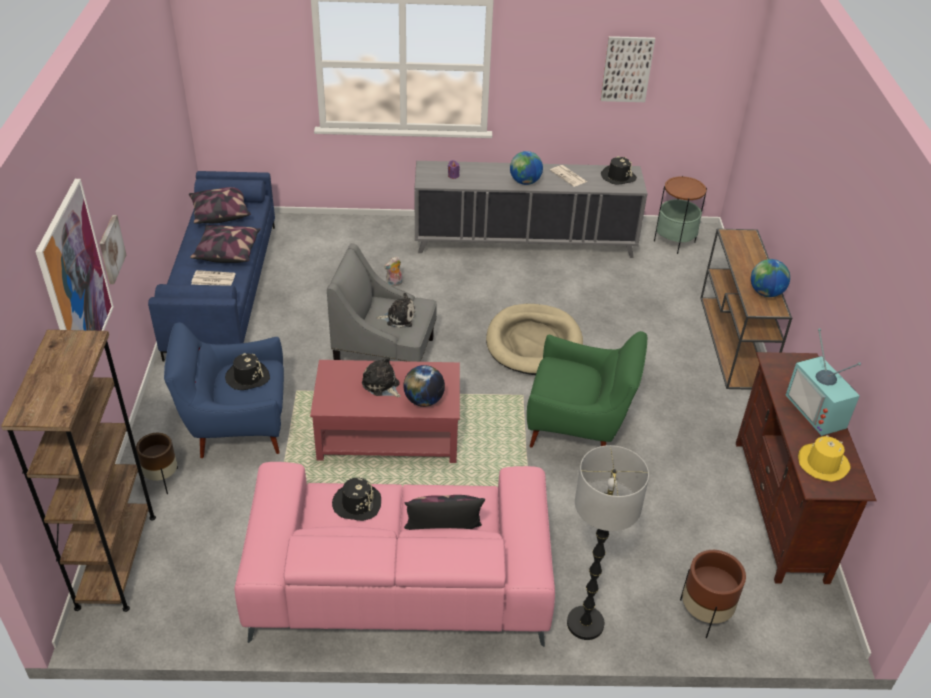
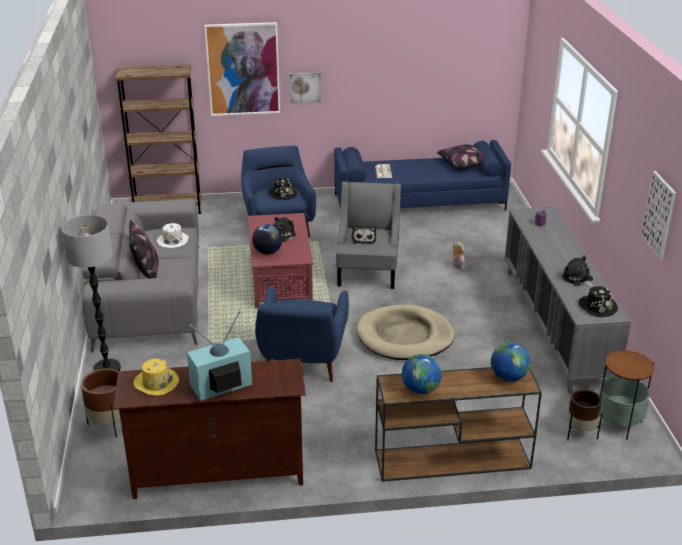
camera: 85 degrees right, 10 degrees down
(162, 480) = (229, 211): brown planter -> brown planter (580, 433)
(227, 251) = (418, 172): pillow -> none
(357, 503) = (173, 240): black hat -> white hat
(399, 580) = (149, 295): pink sofa -> grey sofa
(525, 182) = (551, 257): globe -> globe (508, 377)
(569, 176) = (578, 279): newspaper -> plush toy
(579, 428) = (302, 363): green armchair -> blue armchair

